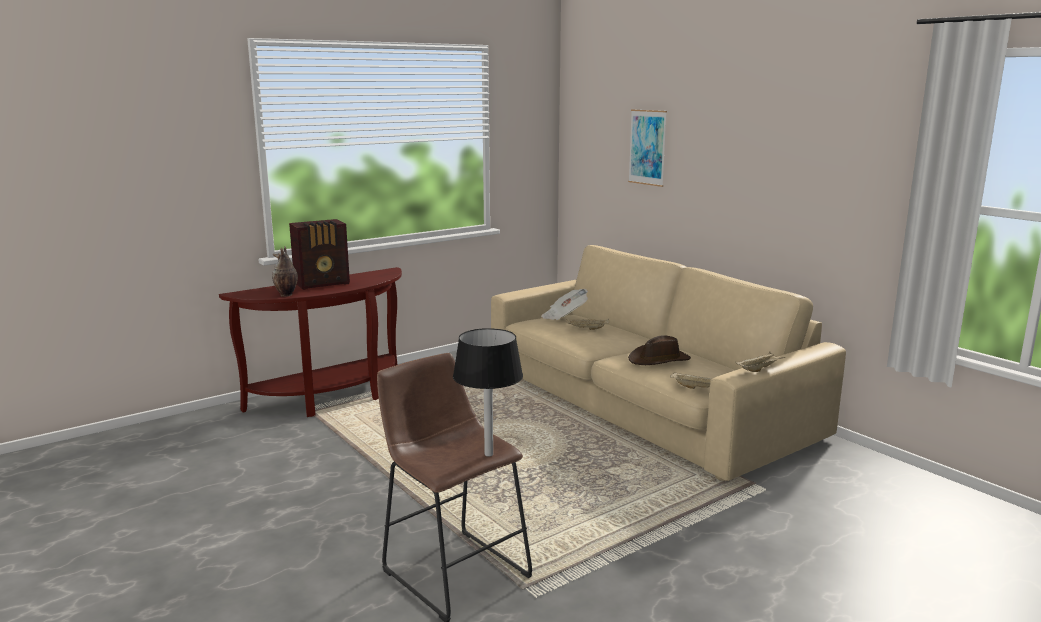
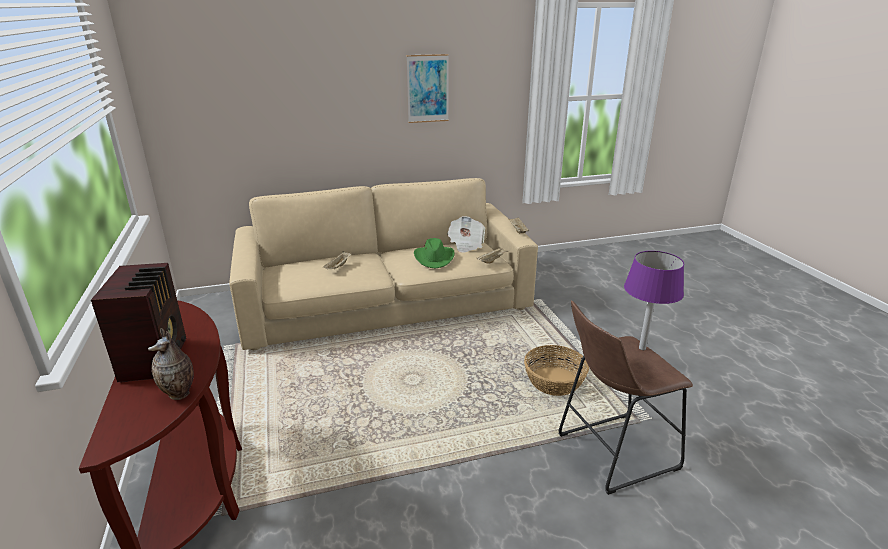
camera: 70 degrees left, 10 degrees up
(488, 454) = (642, 348): black table lamp -> purple table lamp
(564, 316) = (293, 268): newspaper -> newspaper (466, 244)
(566, 521) = (554, 381): none -> basket
(647, 147) = (280, 92): picture -> picture (428, 88)
(659, 360) = (434, 258): brown hat -> green hat

